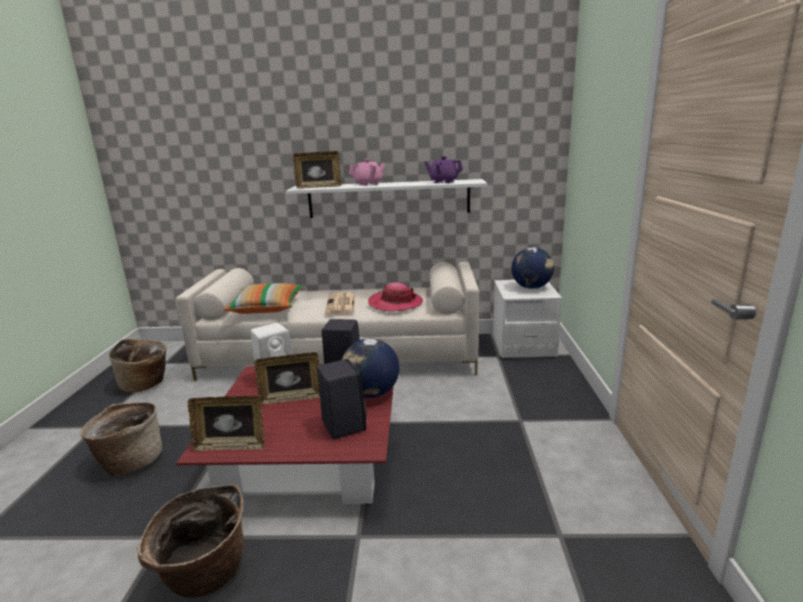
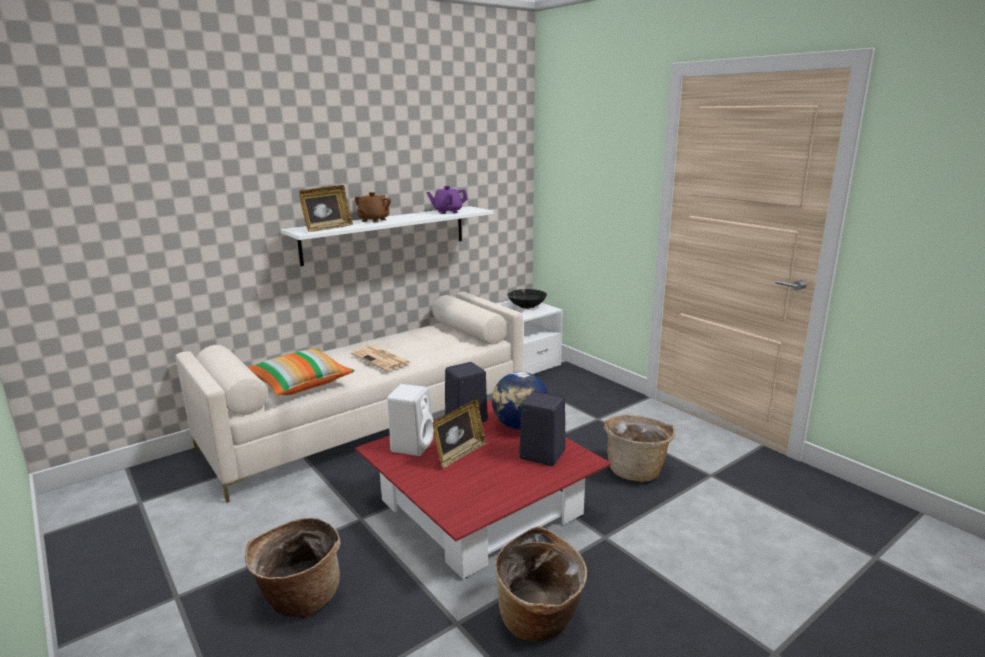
camera: 40 degrees left, 0 degrees up
(146, 384) = (160, 531): basket -> basket (636, 470)
(231, 446) = (479, 506): picture frame -> none
(368, 184) = (374, 220): pink teapot -> brown teapot
(395, 303) = (435, 345): hat -> none
(531, 287) = (526, 306): globe -> black bowl

